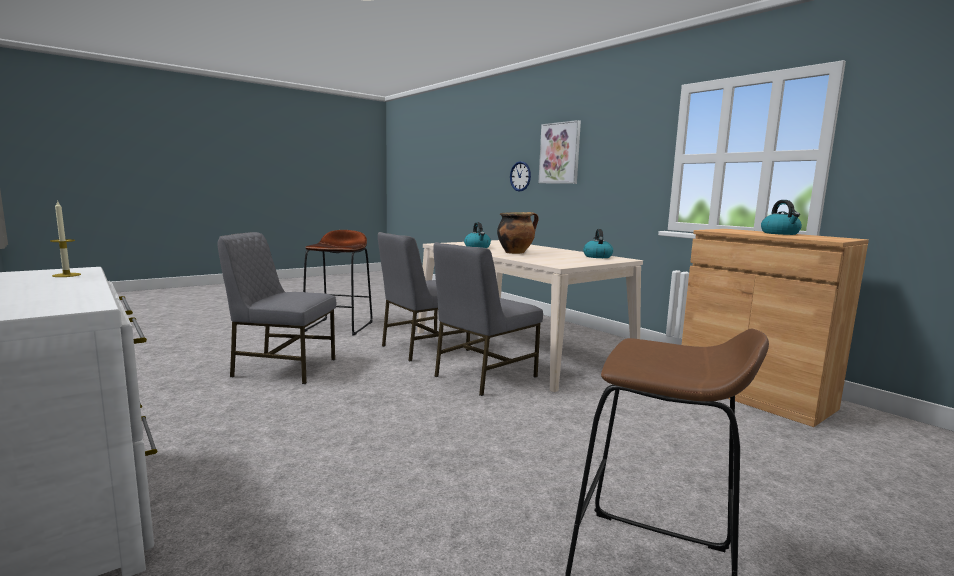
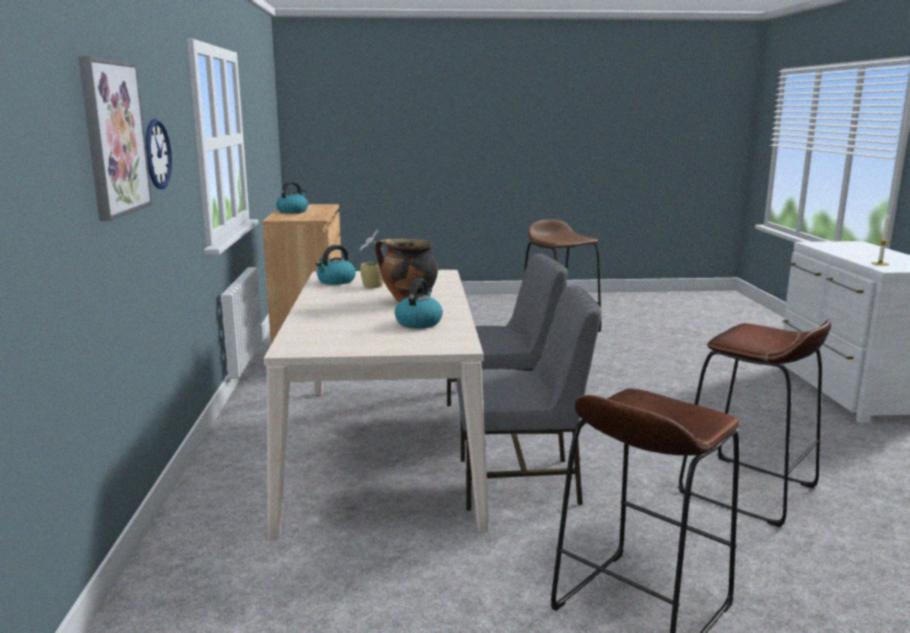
camera: 145 degrees left, 5 degrees up
(283, 368) = (748, 490): grey chair -> brown stool
(520, 176) = (58, 213): wall clock -> wall clock (157, 154)
(564, 256) = (372, 286): none -> potted plant

